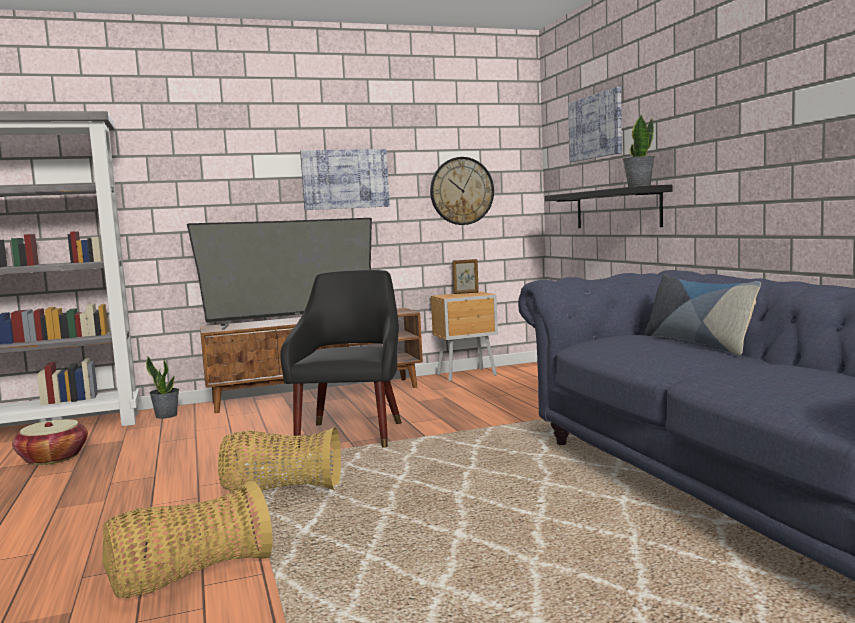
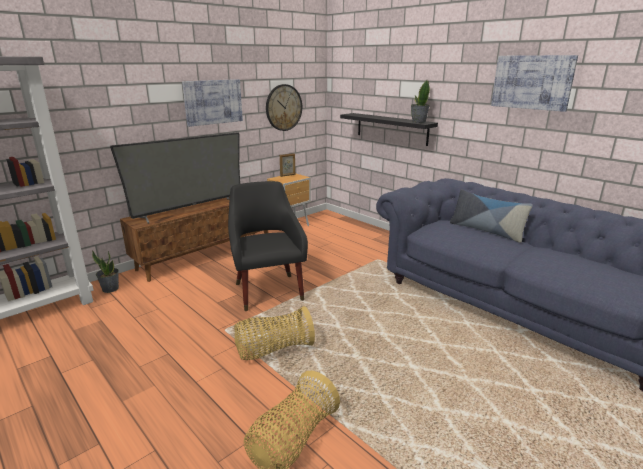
camera: 25 degrees left, 15 degrees up
(53, 458) = (59, 349): basket -> none
(595, 126) = (377, 74): picture -> picture (532, 82)

